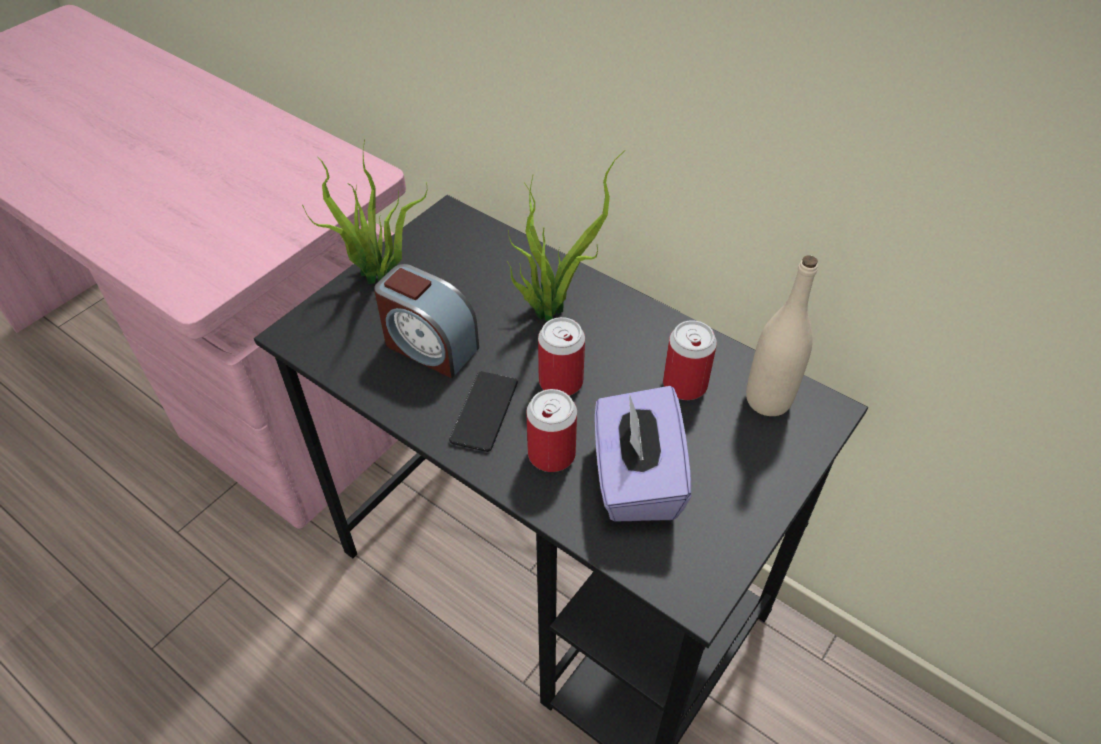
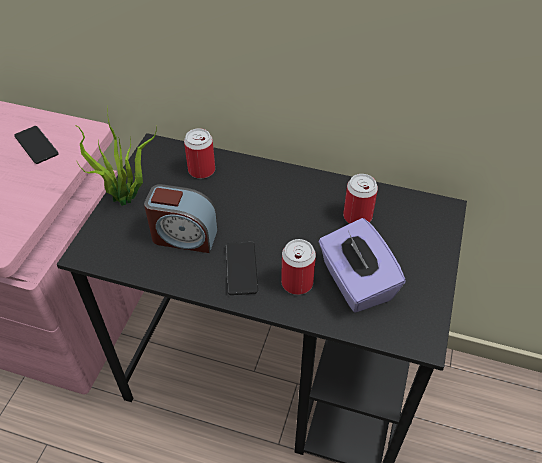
camera: 20 degrees left, 0 degrees up
(300, 178) = (36, 145): none -> phone
(550, 307) = (251, 190): potted plant -> none
(561, 381) = (281, 235): can -> can (201, 170)
(768, 400) = (410, 212): beige bottle -> none

